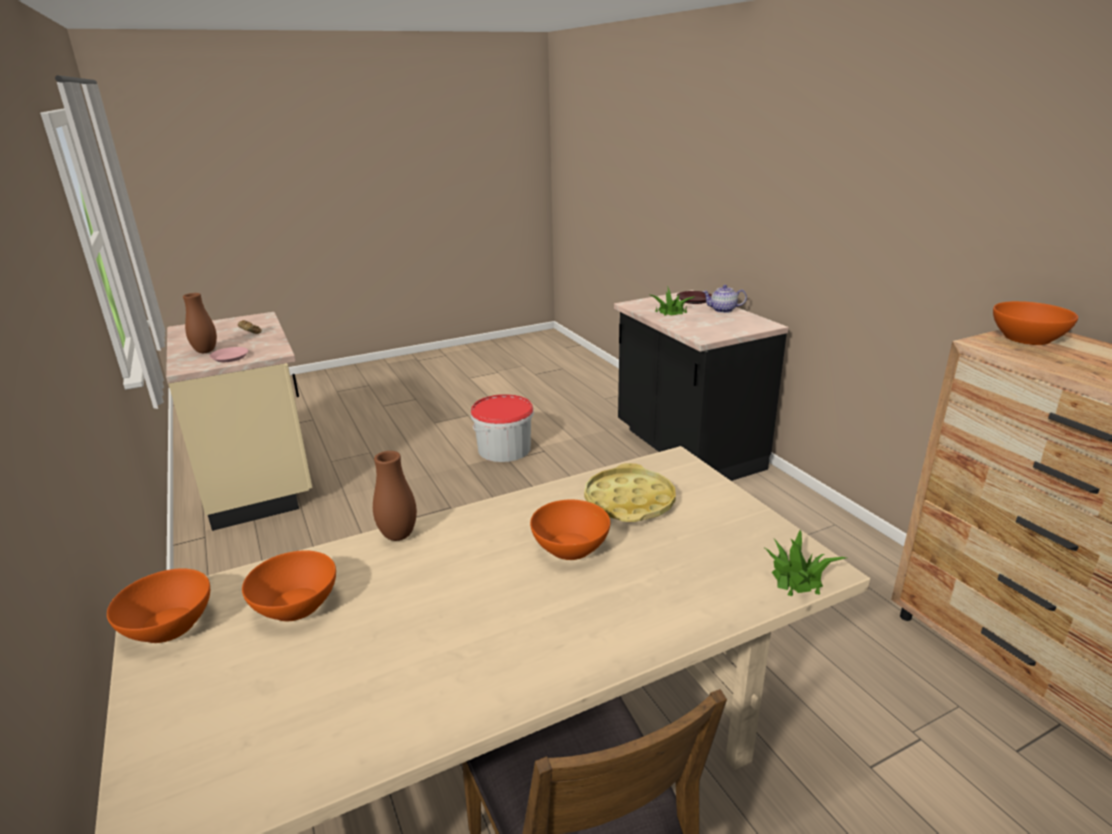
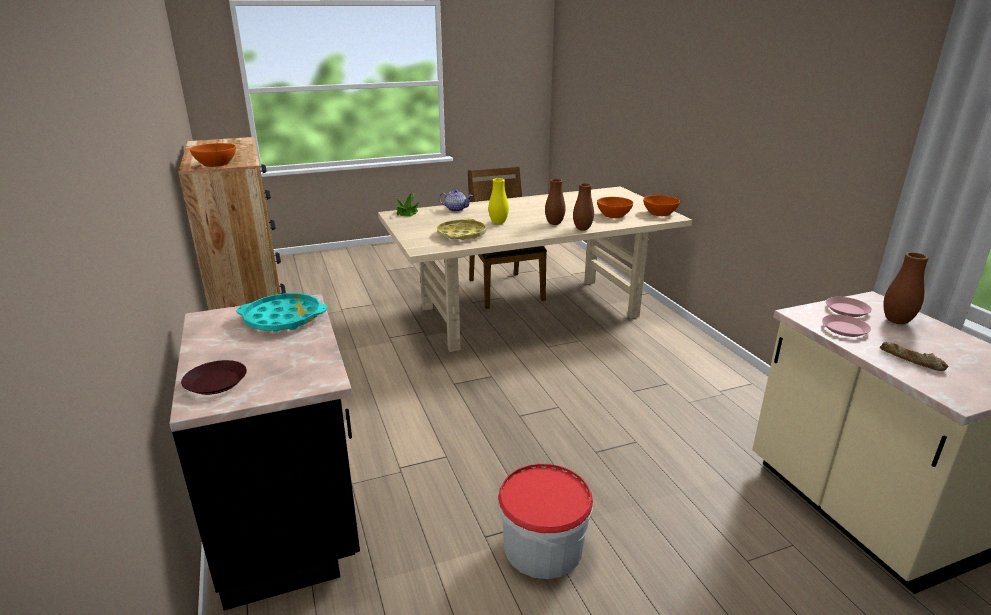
camera: 175 degrees left, 0 degrees up
(260, 344) = (845, 329): none -> pink plate
(450, 552) = (554, 223): none -> brown vase
(570, 546) = (498, 223): orange bowl -> yellow vase
(670, 311) = (286, 355): potted plant -> none
(704, 327) = (283, 318): none -> turquoise tray
(722, 310) = (211, 351): teapot -> teapot (456, 209)

